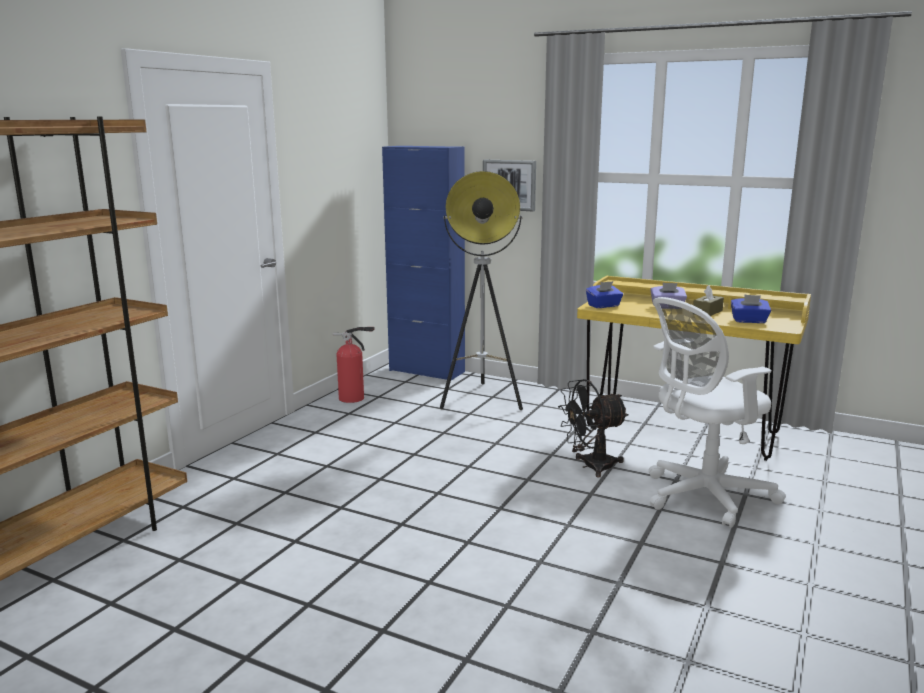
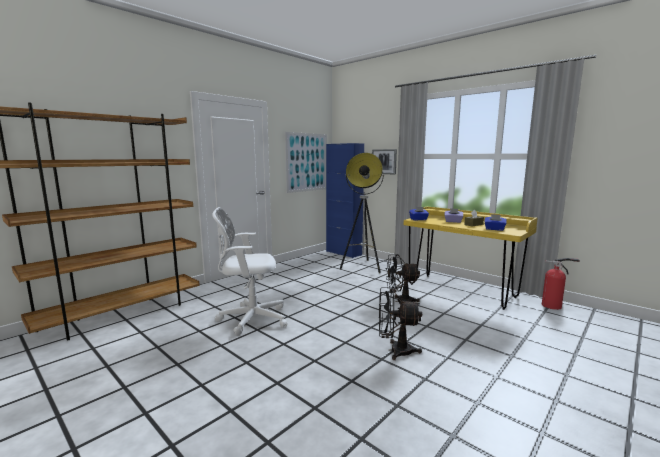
camera: 15 degrees right, 5 degrees down
(346, 188) = (307, 162): none -> picture
(354, 398) = (302, 261): fire extinguisher -> fire extinguisher (553, 306)
(633, 564) = (395, 350): none -> black fan
(702, 497) = (454, 323): white office chair -> white office chair (250, 319)

